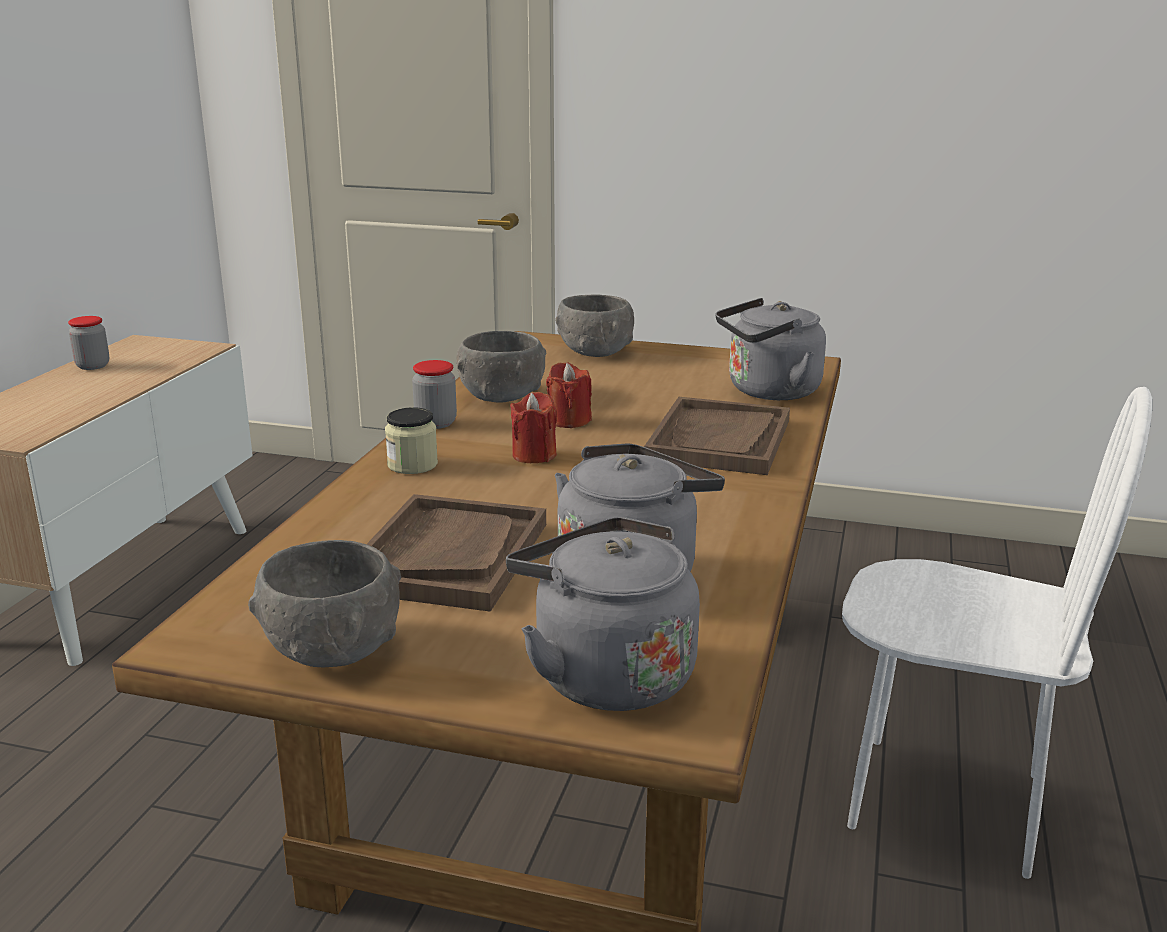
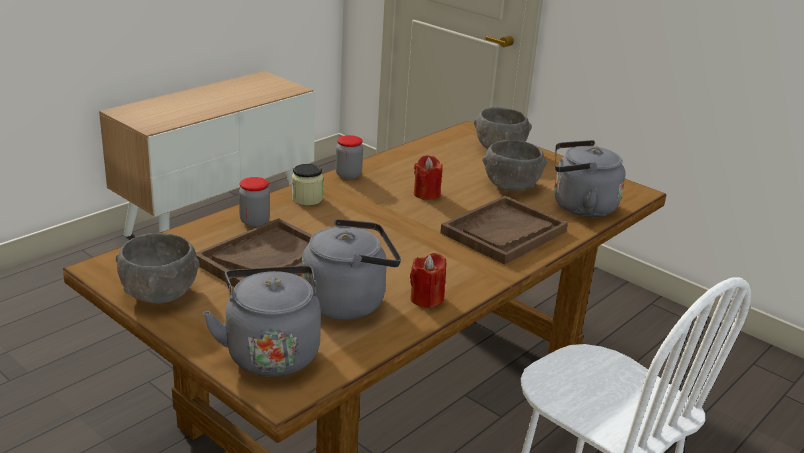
camera: 25 degrees right, 5 degrees up
(93, 366) = (225, 88): jar -> jar (254, 221)
(501, 396) = (406, 166): grey bowl -> grey bowl (511, 185)
(534, 455) = (380, 211): red candle -> red candle (426, 299)

